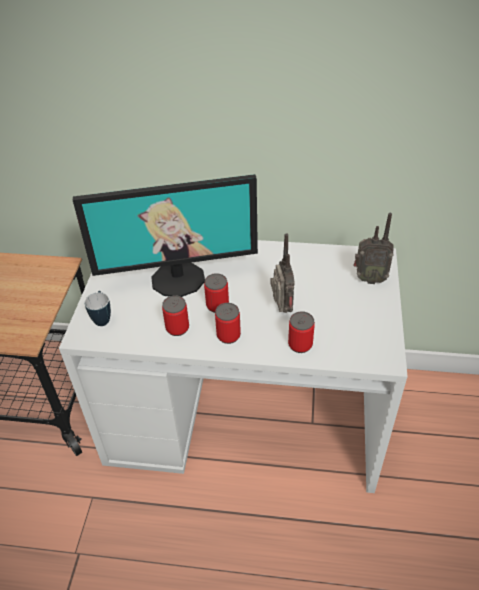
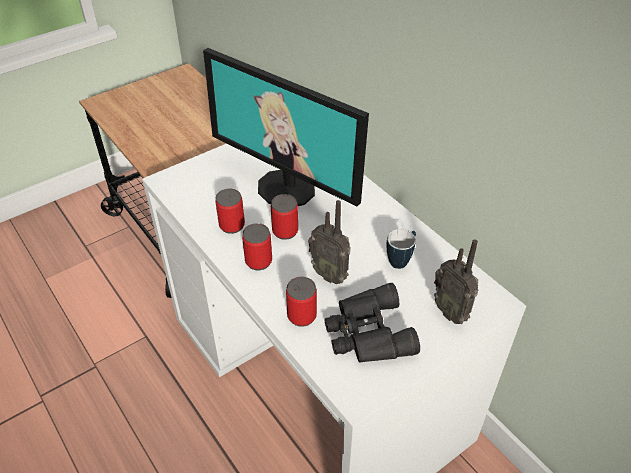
camera: 45 degrees right, 0 degrees up
(102, 318) = (195, 178): mug -> mug (401, 260)
(281, 309) = (330, 274): radio -> radio turned 90 degrees clockwise
(346, 324) = (367, 333): none -> black binoculars

